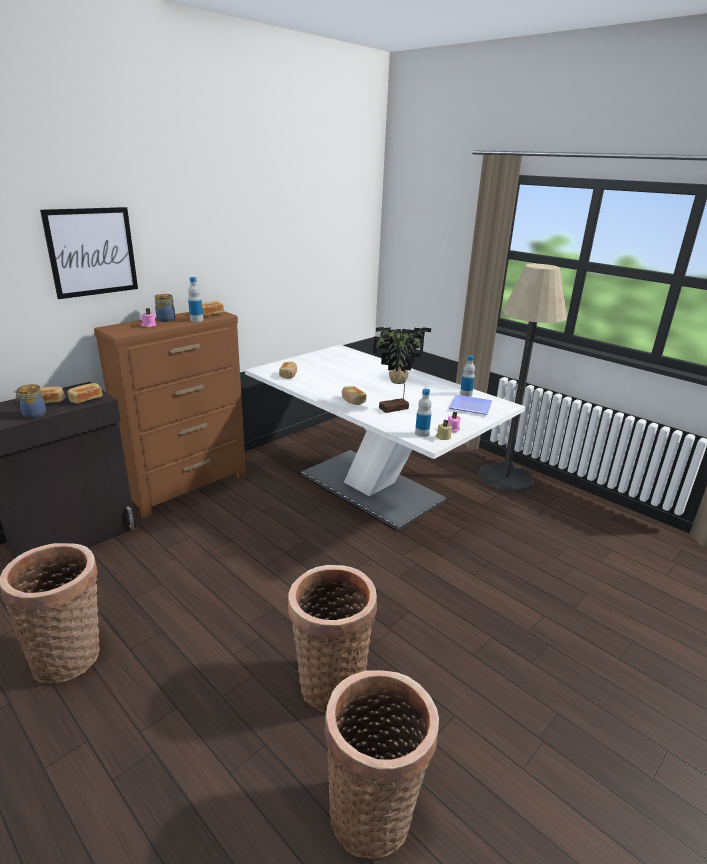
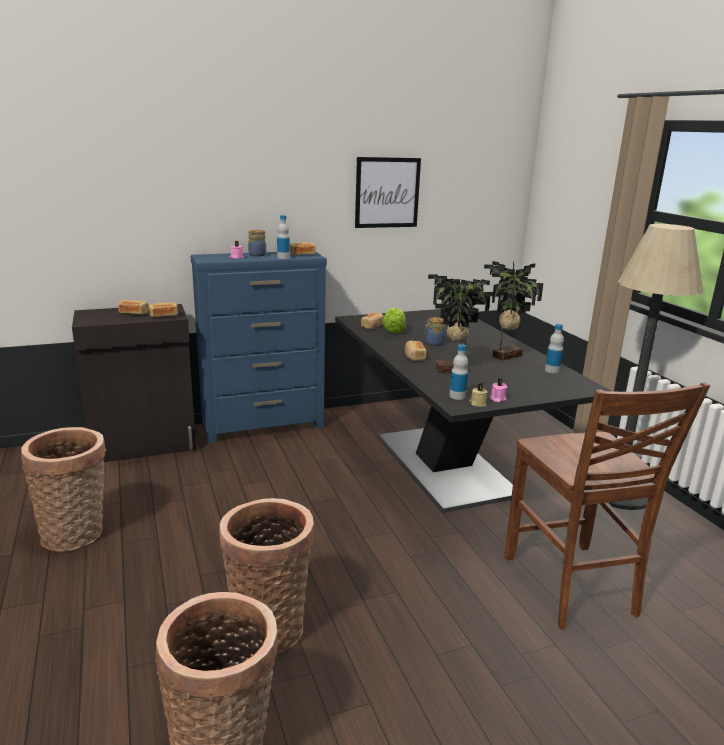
camera: 25 degrees right, 5 degrees down
(33, 414) = (114, 320): jar -> jar (434, 343)
(92, 252) = (198, 186): picture -> picture (387, 192)
(189, 487) = (264, 427): brown dresser -> blue dresser
(311, 377) = (393, 331): none -> lettuce
(371, 487) = (444, 465): white dining table -> black dining table
(420, 386) = (505, 355): none -> potted plant
(469, 407) = (541, 382): plate -> none
(525, 565) = (571, 587): none -> brown chair

